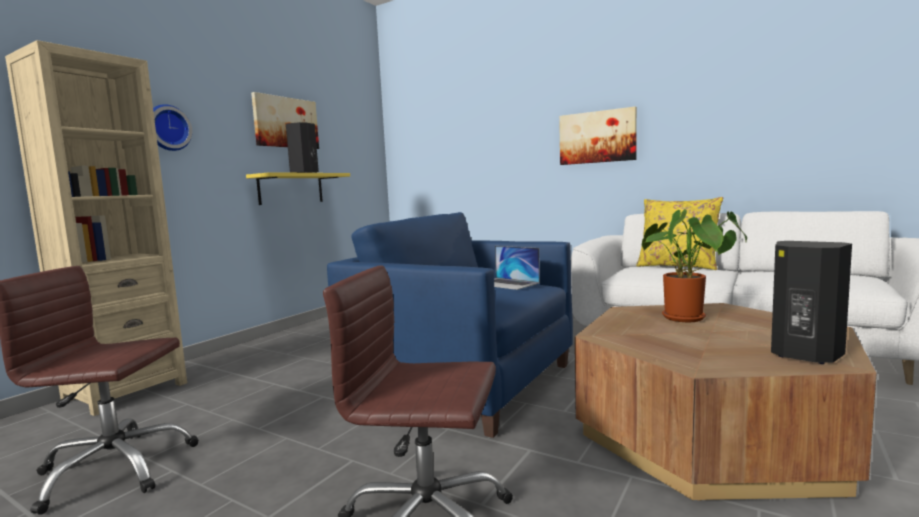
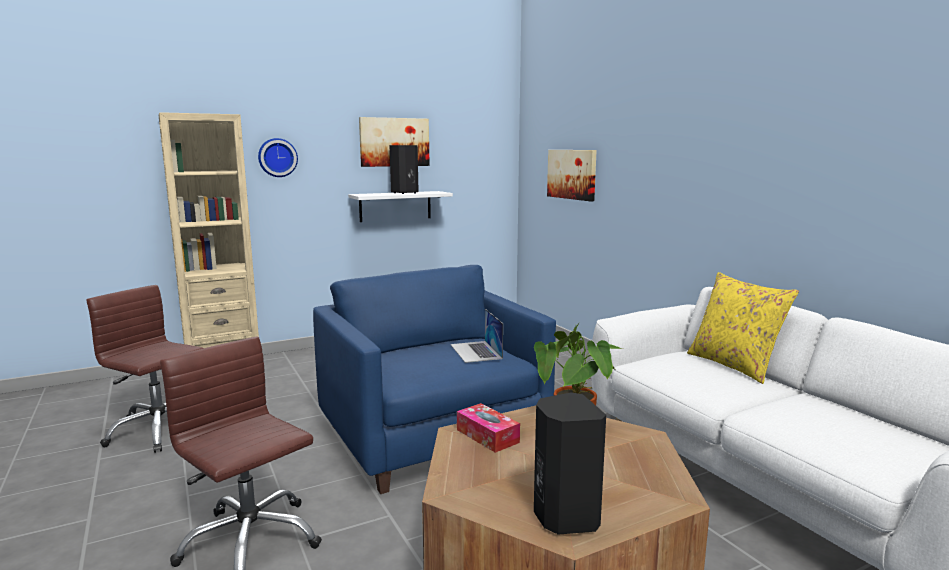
camera: 30 degrees right, 5 degrees up
(291, 189) = (395, 206): yellow shelf -> white shelf
(597, 137) = (702, 179): picture -> picture (572, 174)
(625, 331) = (487, 436): none -> tissue box

